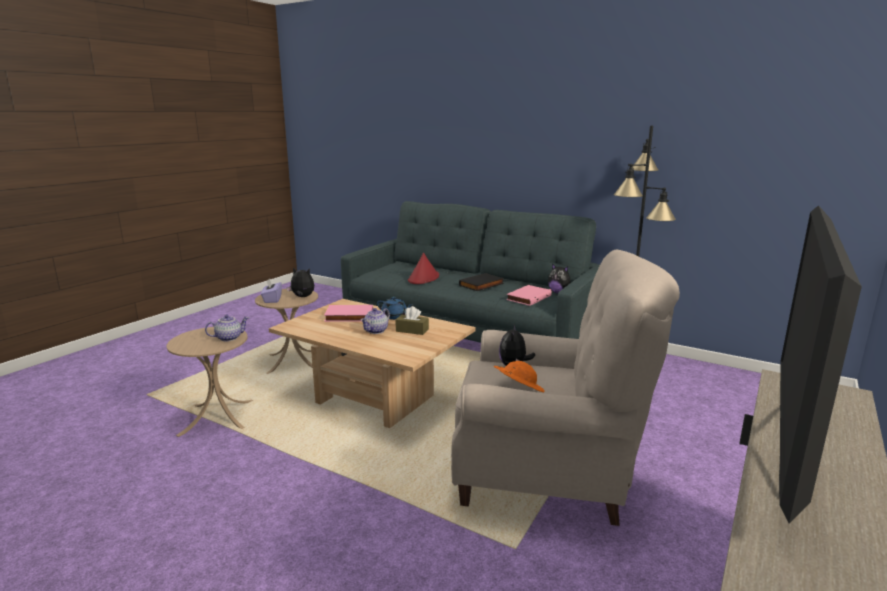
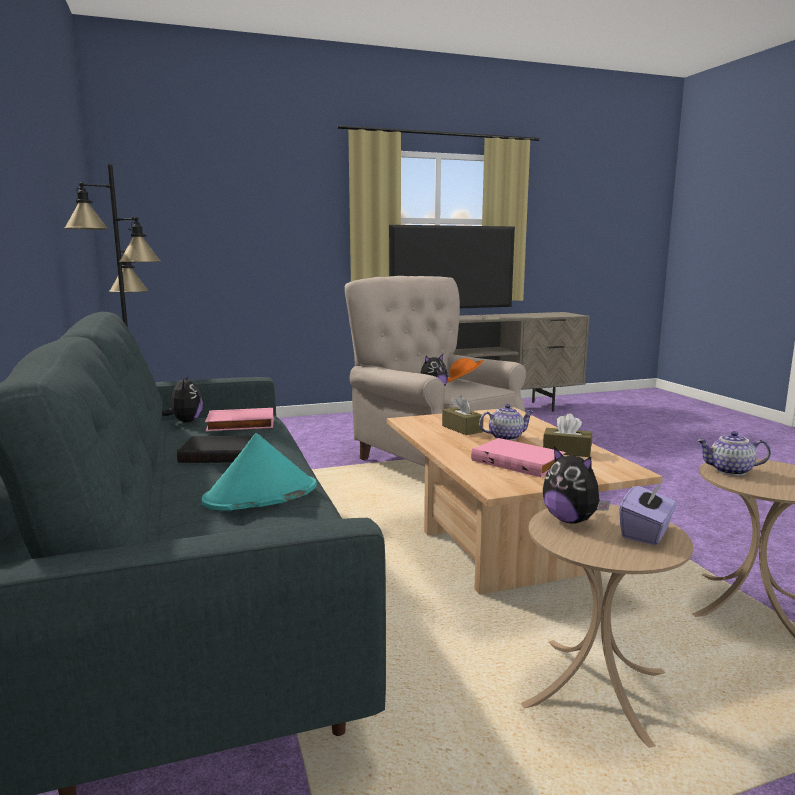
camera: 140 degrees left, 5 degrees down
(329, 330) = (566, 451): none -> brown tissue box
(394, 317) = (454, 446): blue teapot -> none
(423, 278) = (260, 495): red hat -> turquoise hat

